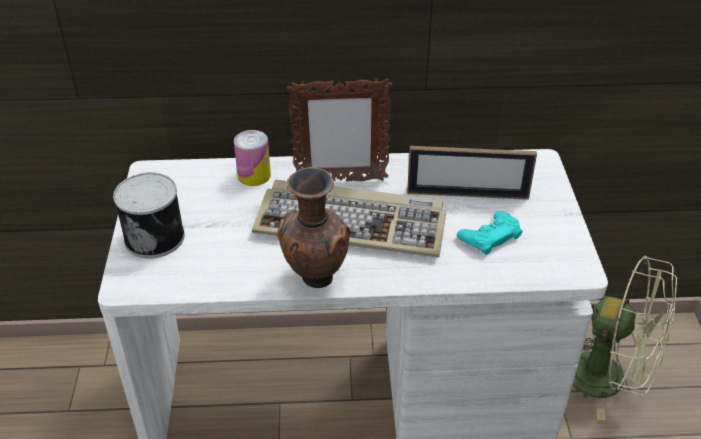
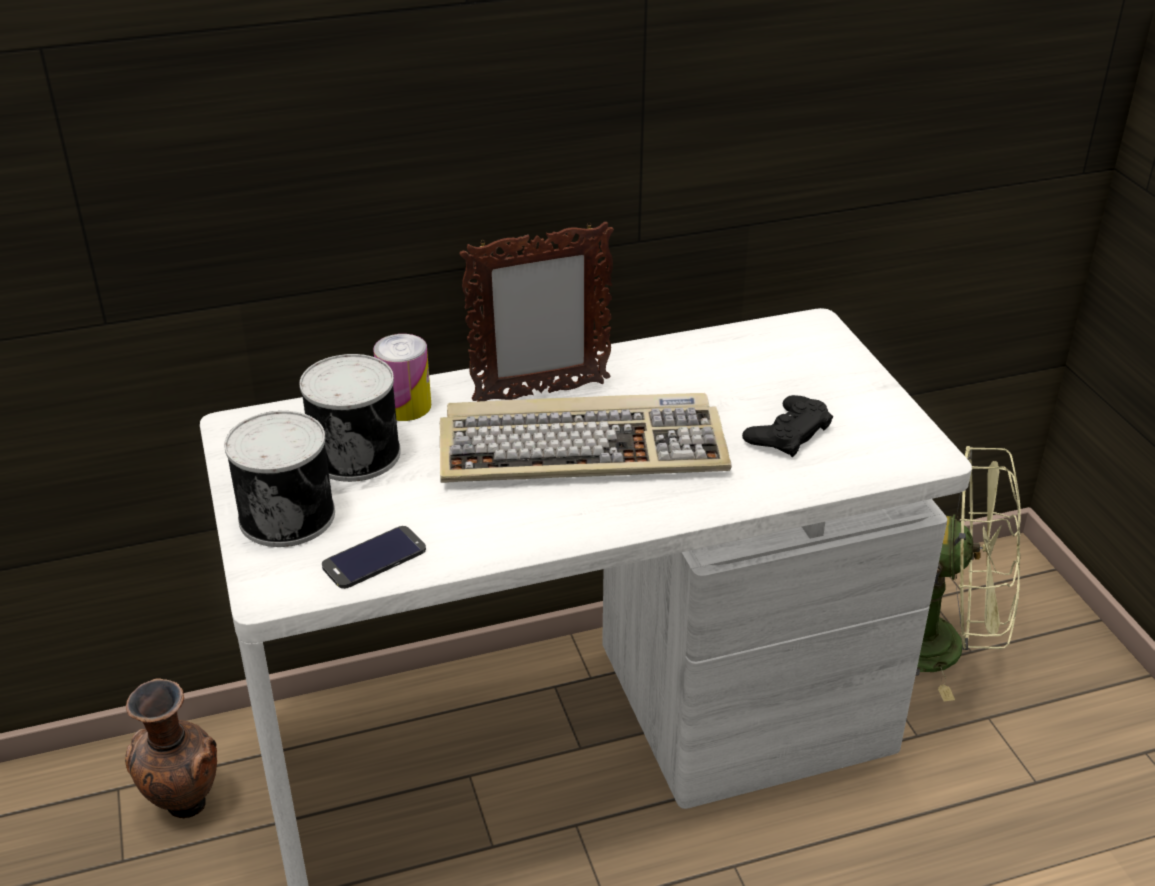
camera: 15 degrees left, 5 degrees down
(194, 276) = (374, 558): none -> phone
(212, 202) = (356, 452): none -> can
(314, 279) = (561, 530): brown vase -> brown vase (183, 806)
(467, 195) = (732, 384): picture frame -> none
(490, 237) = (787, 433): turquoise game controller -> black game controller

